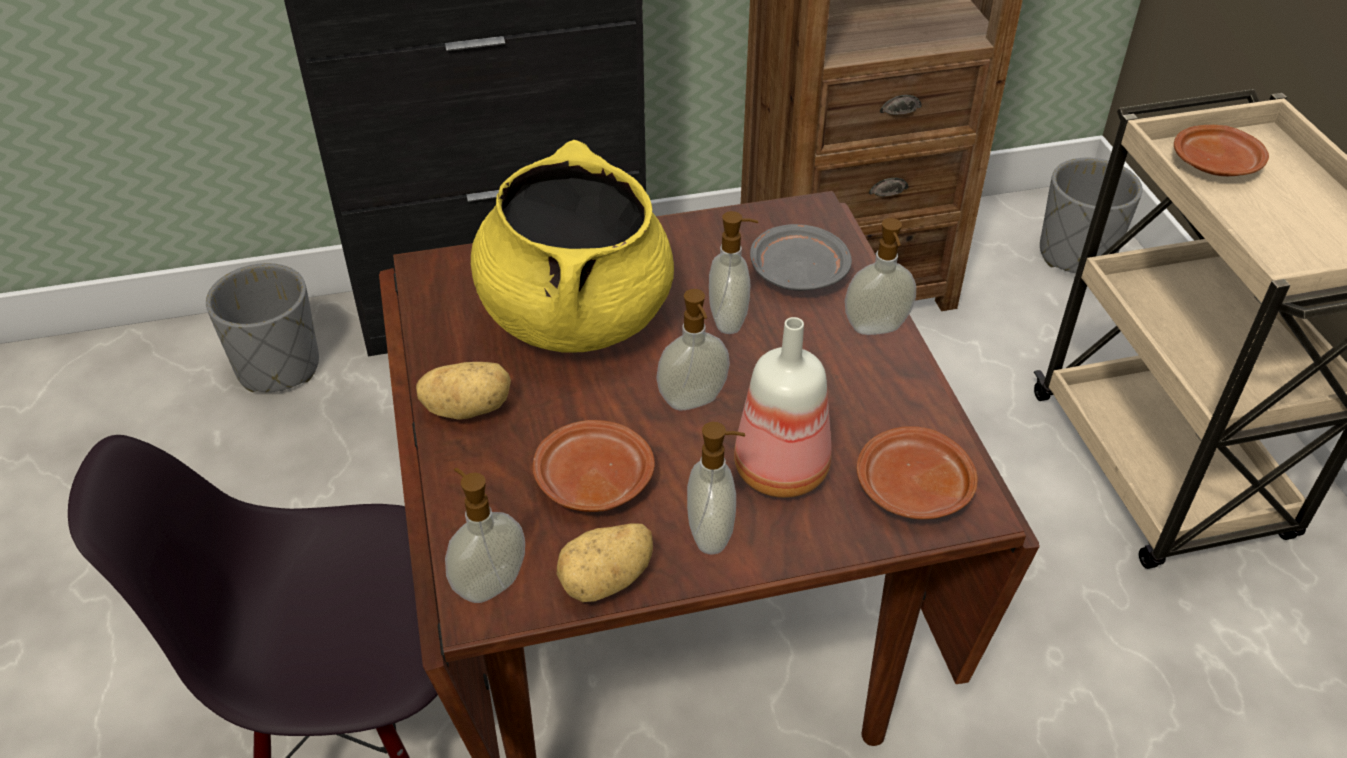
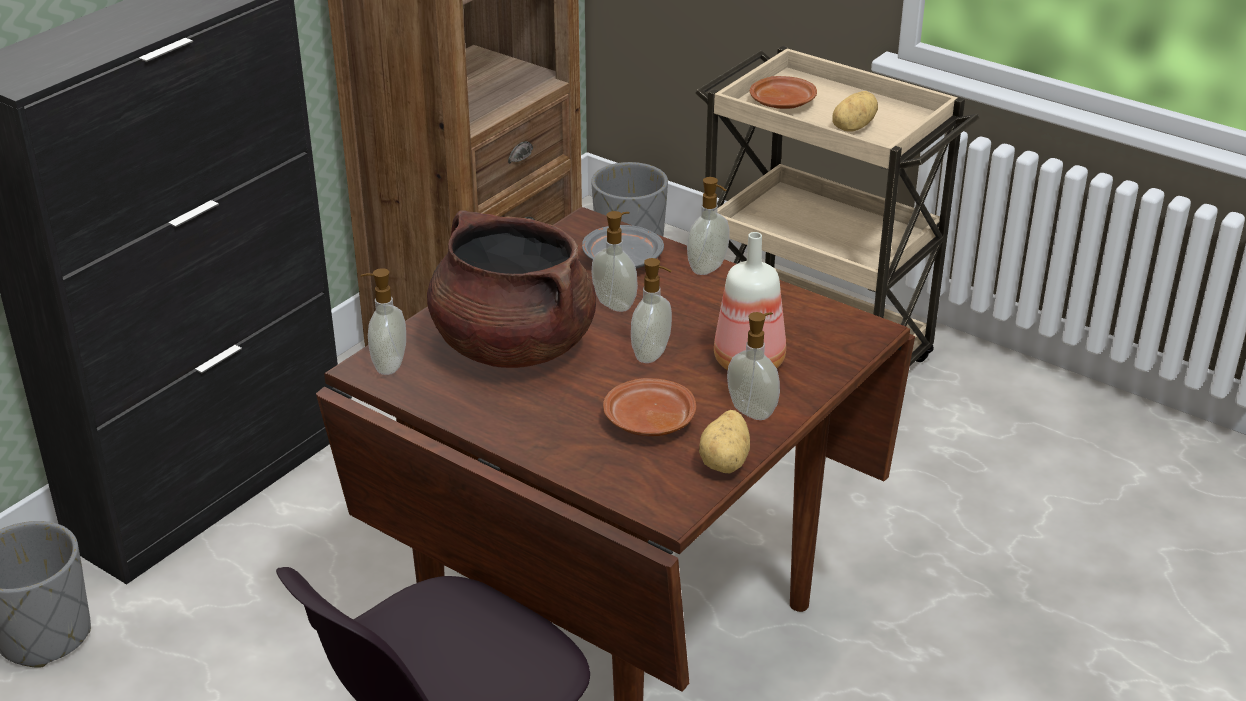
camera: 40 degrees left, 10 degrees down
(468, 408) = (515, 426): potato -> potato (852, 127)
(489, 583) = (660, 499): soap dispenser -> soap dispenser (388, 365)
(576, 315) = (512, 346): yellow cooking pot -> brown cooking pot
(913, 489) = (830, 336): brown plate -> none

